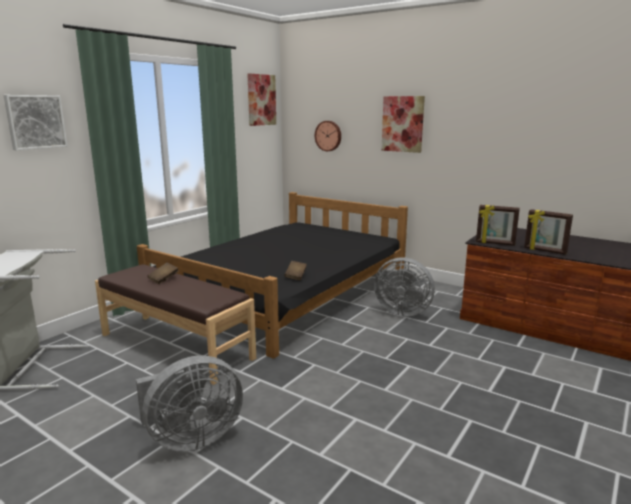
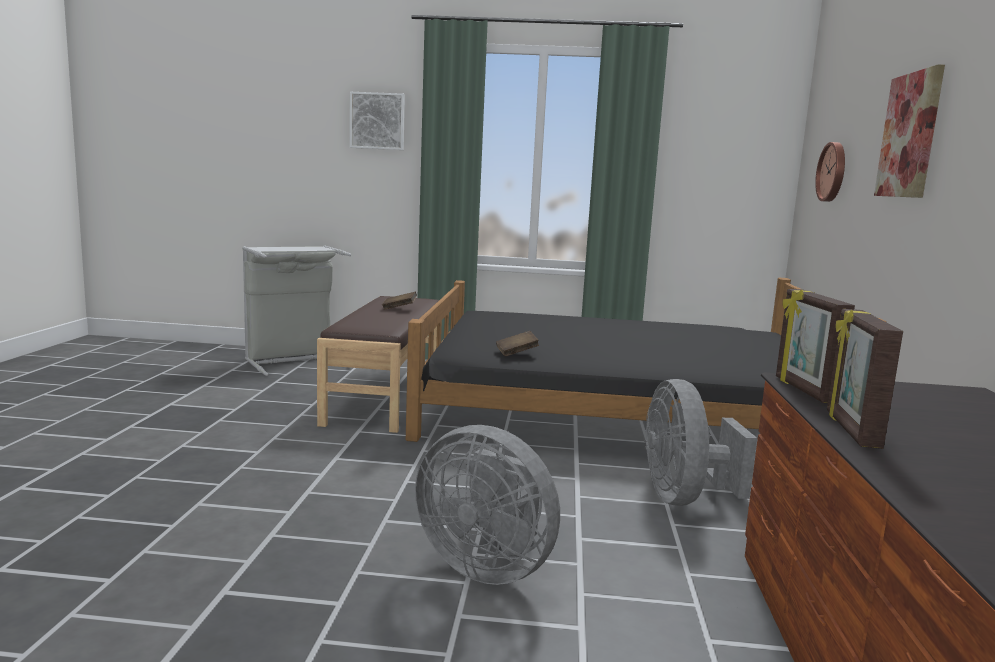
camera: 60 degrees right, 5 degrees down
(191, 438) = (205, 439): grey fan -> grey fan (487, 566)
(261, 100) = (750, 111): picture -> none

